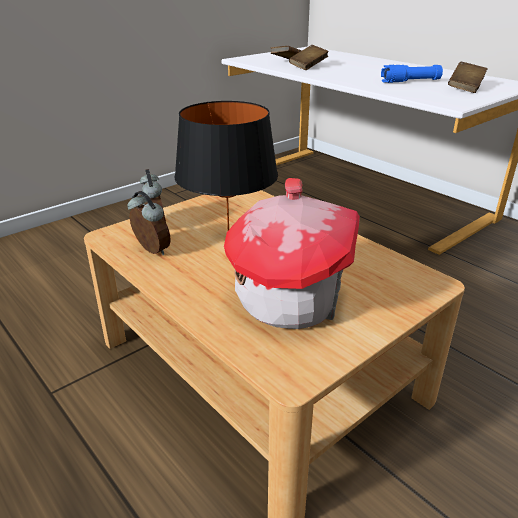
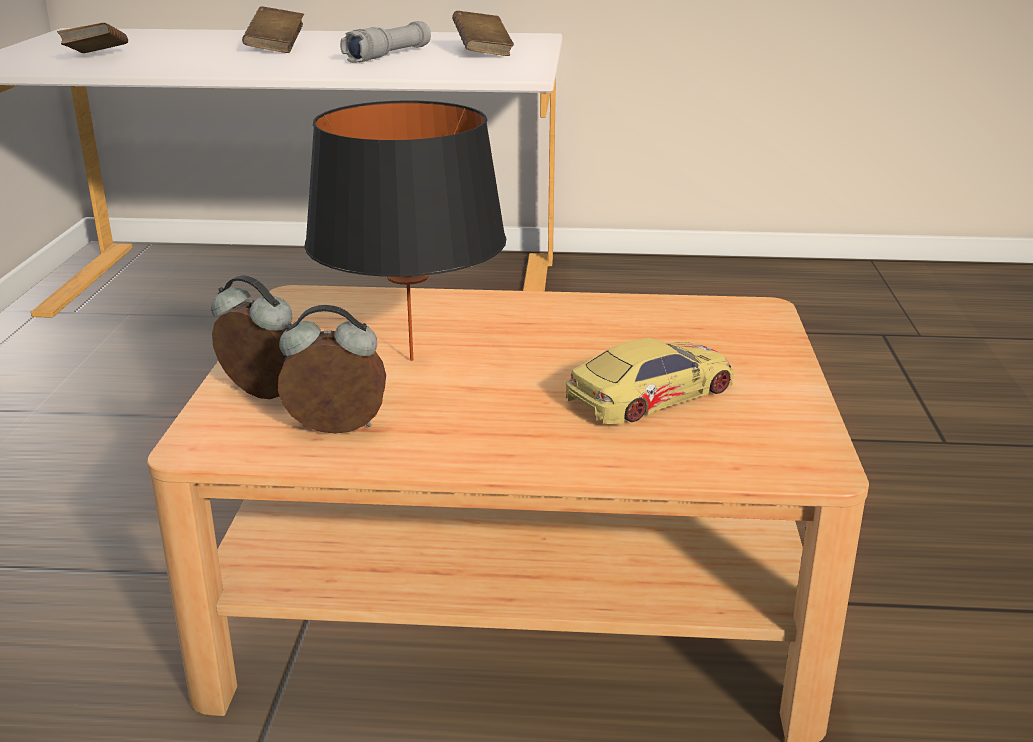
camera: 45 degrees left, 5 degrees down
(290, 299) = (651, 394): toy house -> toy car
(308, 67) = (161, 60): brown book -> brown book (276, 48)
(410, 81) = (388, 55): blue flashlight -> grey flashlight

